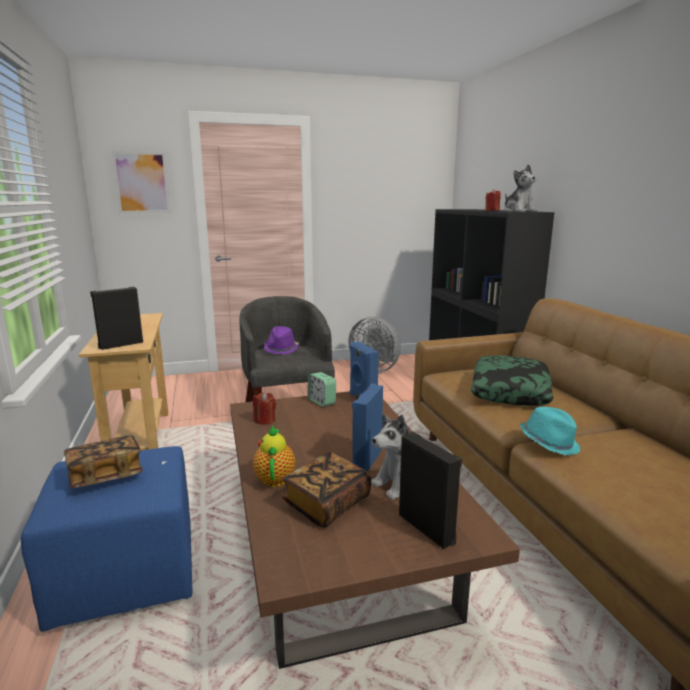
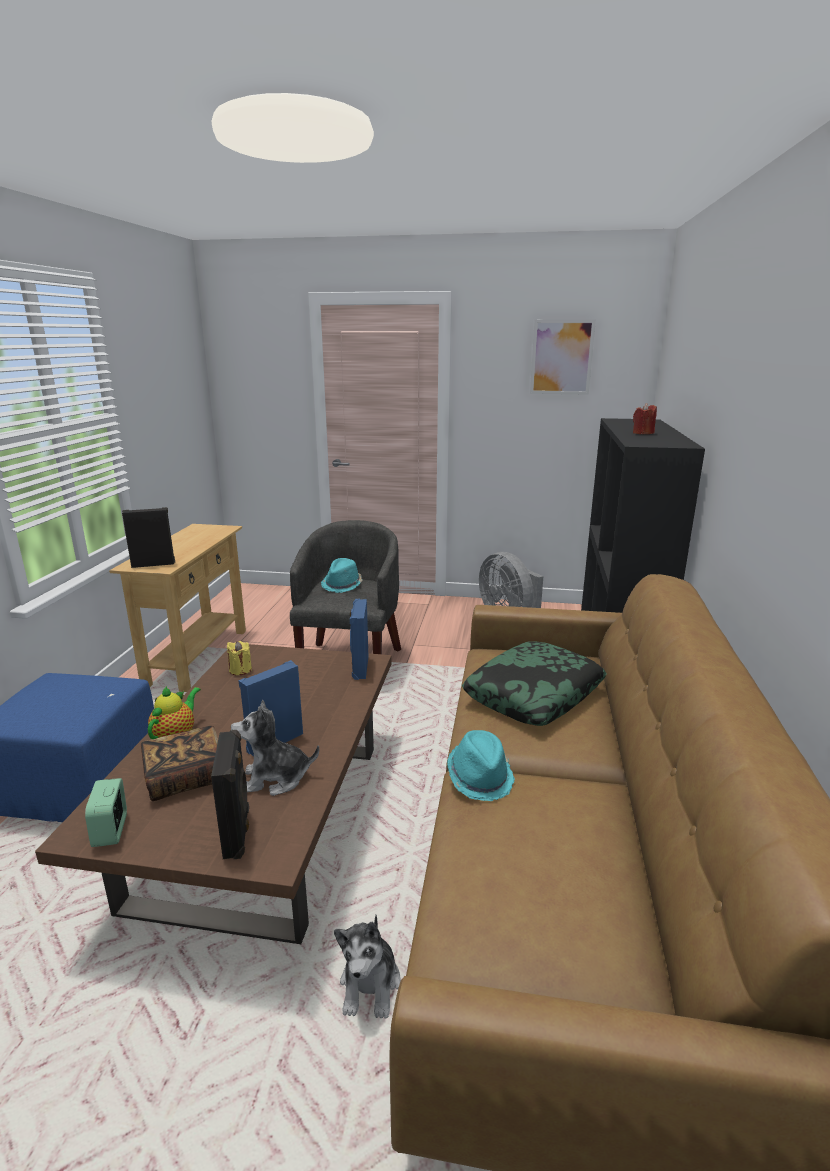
camera: 25 degrees right, 5 degrees up
(105, 476) = (56, 697): book -> none
(142, 183) = (260, 375): picture -> picture (561, 357)
(264, 420) = (240, 670): red candle -> yellow candle
(281, 349) = (342, 585): purple hat -> turquoise hat
(322, 402) = (317, 660): alarm clock -> alarm clock (111, 831)
(519, 211) = (660, 442): plush toy -> plush toy (370, 985)

